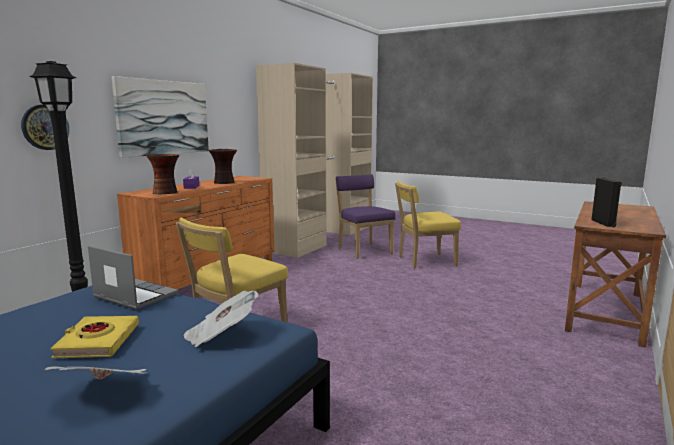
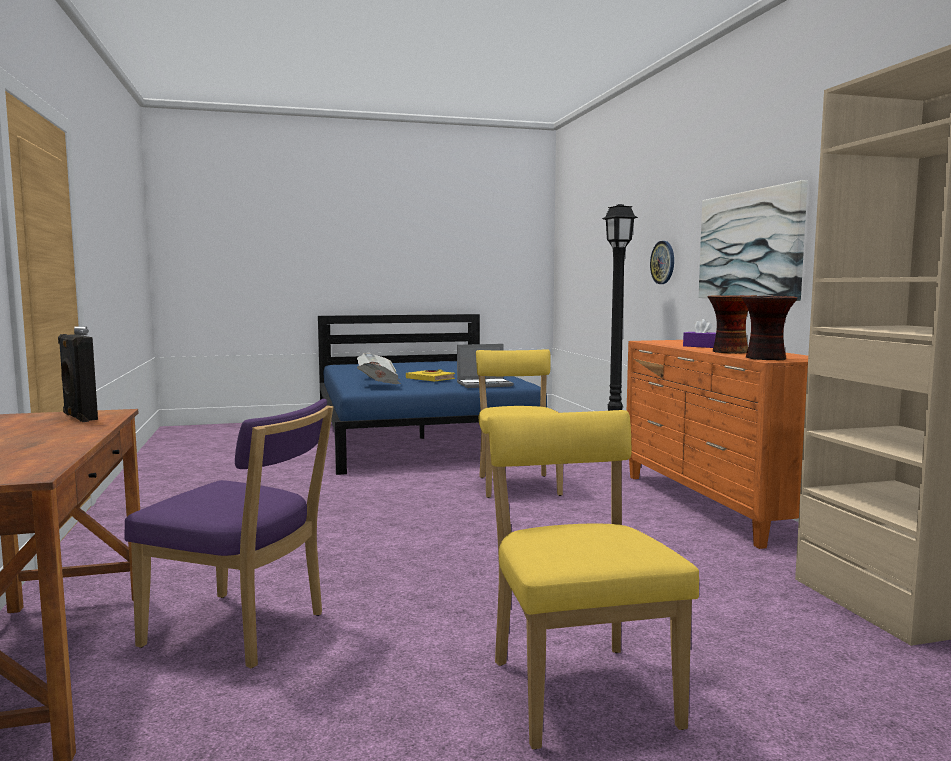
camera: 135 degrees right, 5 degrees down
(166, 192) = (662, 342): vase -> vase (766, 358)
(363, 250) = (797, 667): purple chair -> purple chair (242, 631)
(424, 261) = (579, 688): yellow chair -> yellow chair turned 45 degrees counterclockwise

